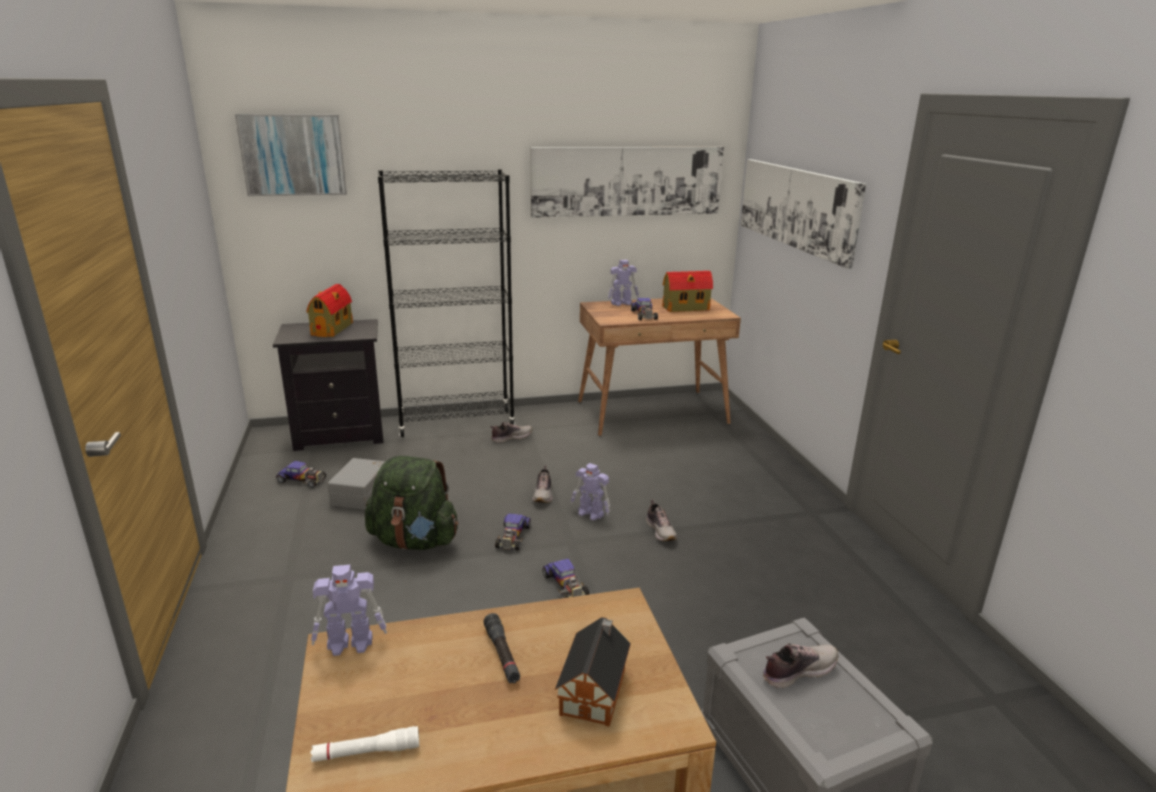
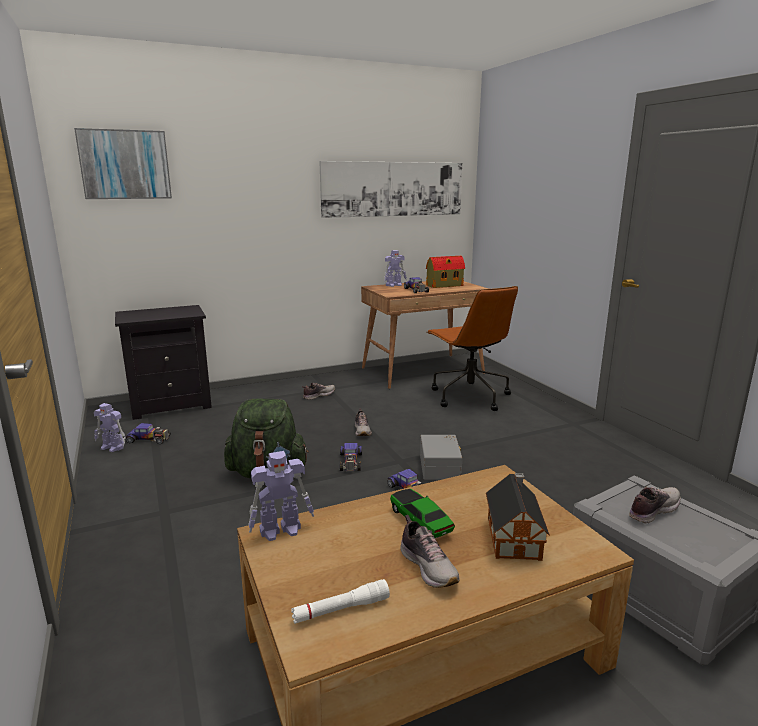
camera: 10 degrees left, 5 degrees down
(333, 329) = (163, 312): toy house -> none
(362, 493) = (207, 444): grey storage box -> grey storage box (441, 466)
(456, 423) = (269, 389): black bookcase -> none
(502, 654) = (420, 521): black flashlight -> toy car
(591, 514) = (407, 440): toy robot -> toy robot (112, 447)
(661, 531) = (468, 446): shoe -> shoe (429, 567)
(694, 457) = (468, 396): none -> brown office chair
(796, 207) = (528, 199): picture -> none

